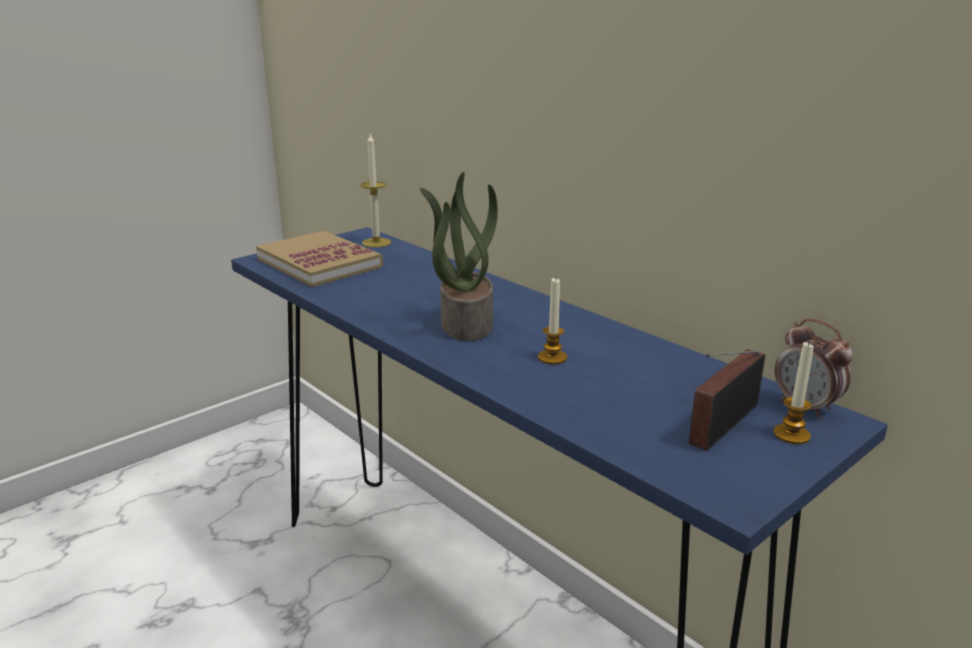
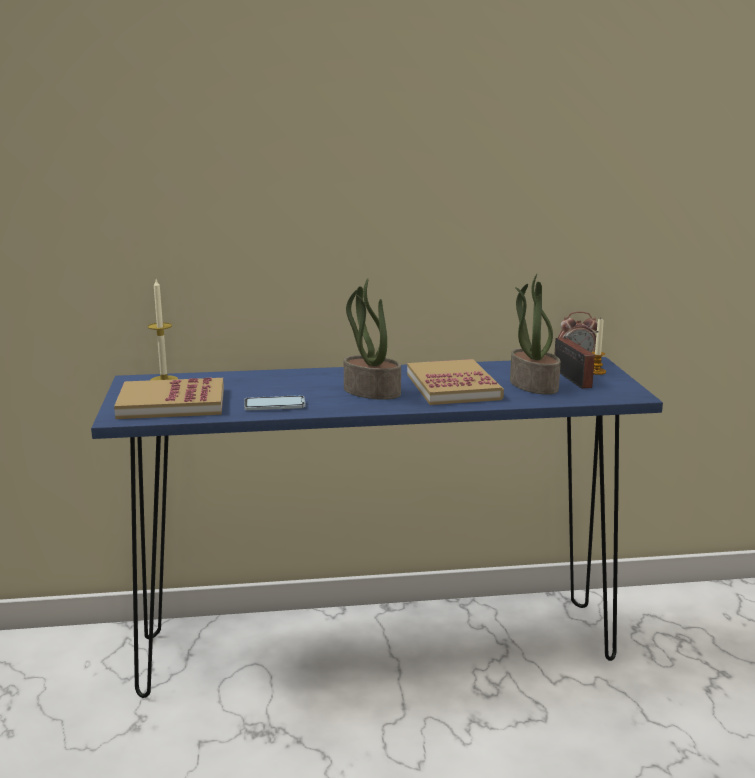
camera: 55 degrees left, 5 degrees down
(363, 297) = (274, 405): none -> phone
(552, 358) = (453, 386): candle -> book
(641, 403) = (532, 385): none -> potted plant

